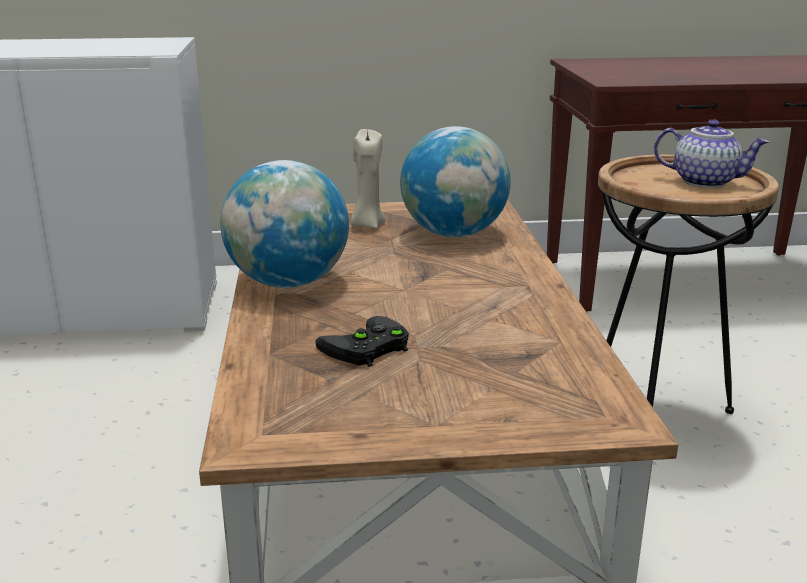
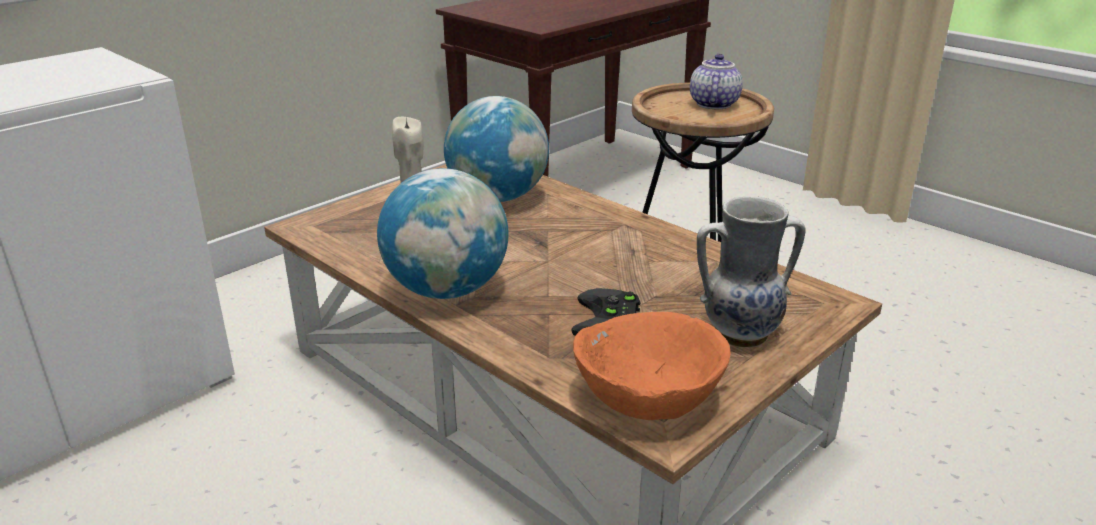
camera: 40 degrees left, 5 degrees up
(285, 412) = (647, 396): none -> orange bowl
(463, 403) = (740, 333): none -> vase
(705, 182) = (712, 104): teapot -> teapot turned 60 degrees counterclockwise

